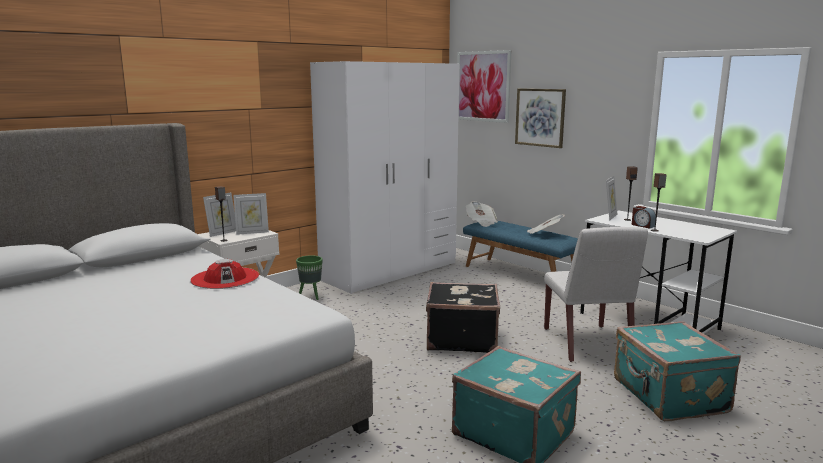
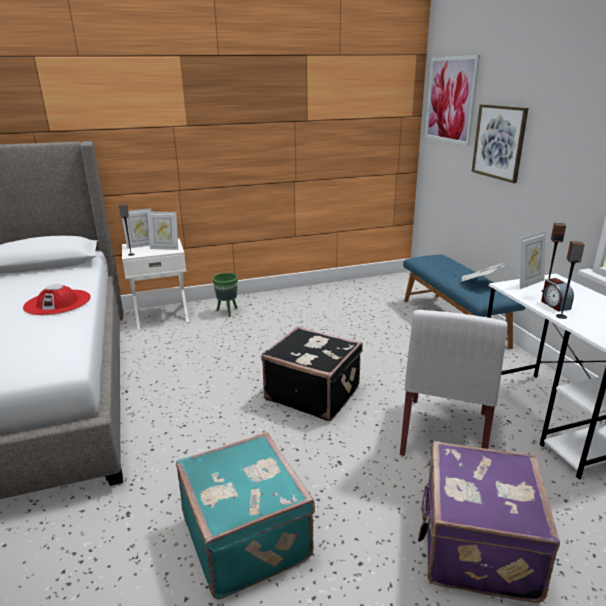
camera: 25 degrees right, 10 degrees up
(390, 271) = (324, 295): white wardrobe -> none
(481, 222) = (424, 258): newspaper -> none
(668, 396) = (475, 546): turquoise suitcase -> purple suitcase

